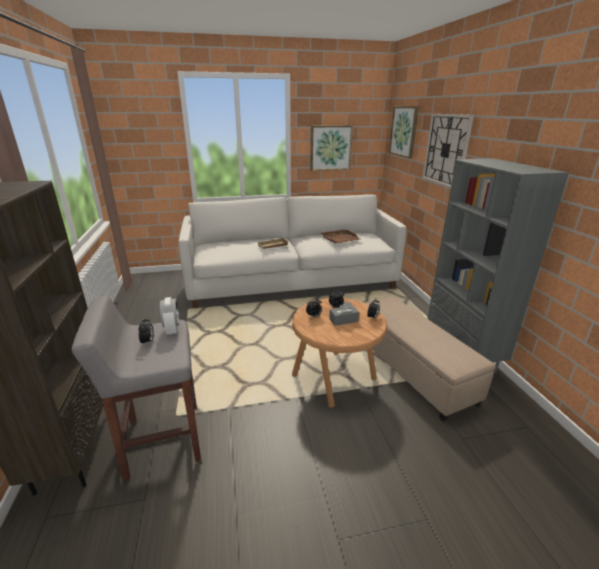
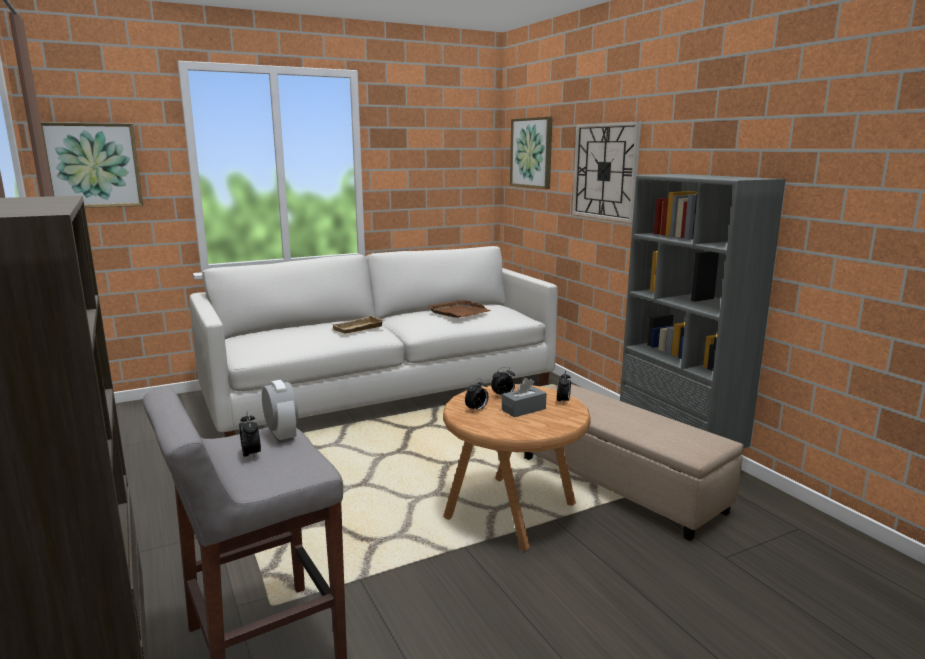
camera: 15 degrees left, 10 degrees down
(330, 148) = (422, 180): picture -> picture (93, 165)

